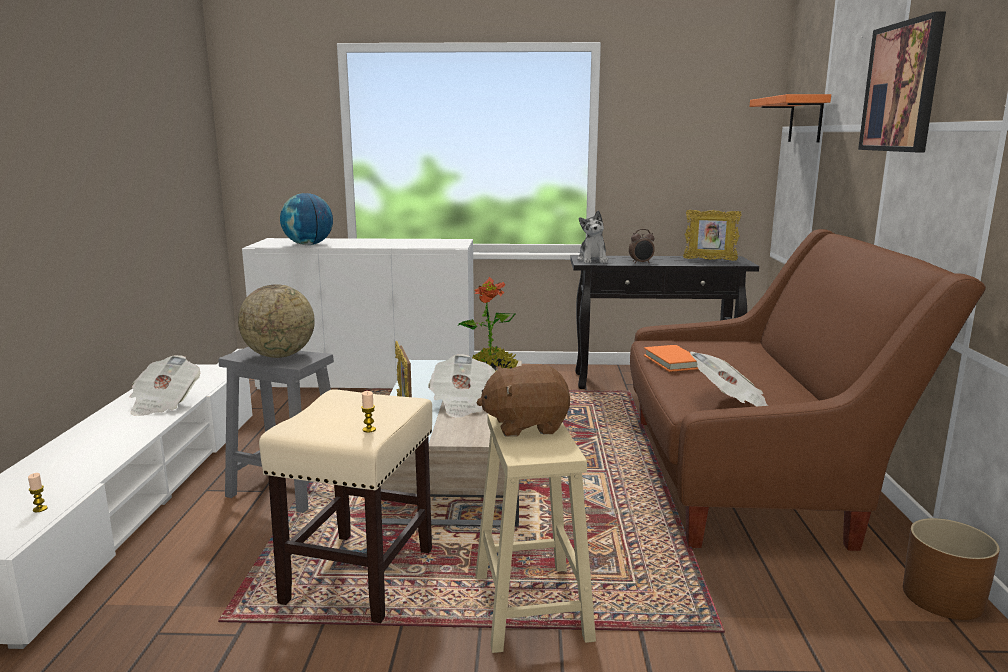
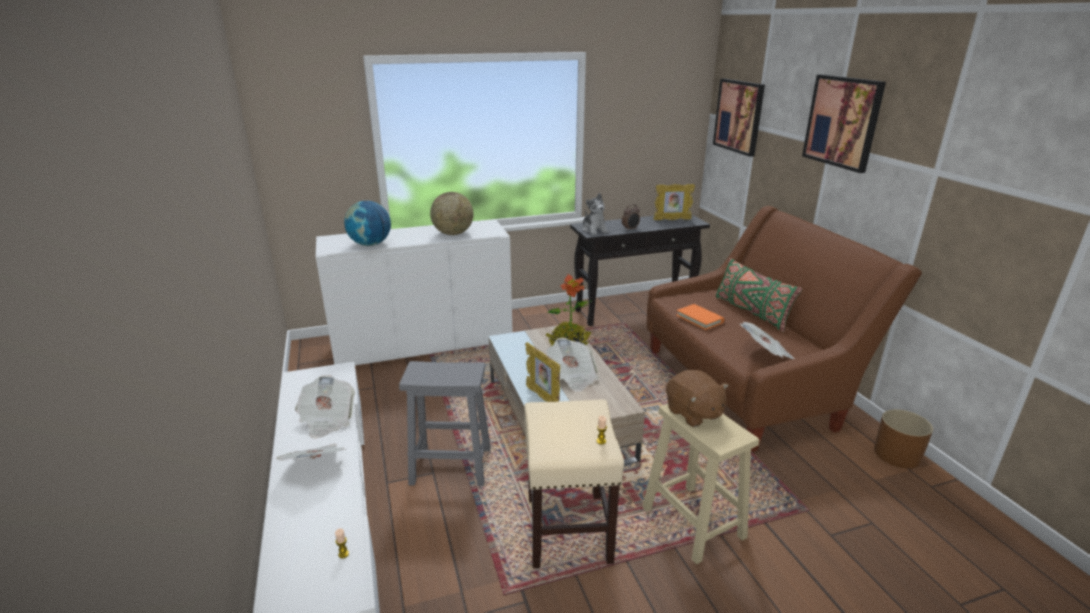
camera: 20 degrees left, 10 degrees up
(108, 436) = (317, 465): none -> newspaper
(279, 355) = (445, 372): globe -> globe (453, 233)
(525, 425) = (693, 413): brown plush toy -> brown plush toy turned 90 degrees counterclockwise
(759, 364) = (751, 312): none -> green pillow
(805, 119) = (739, 116): orange shelf -> picture

